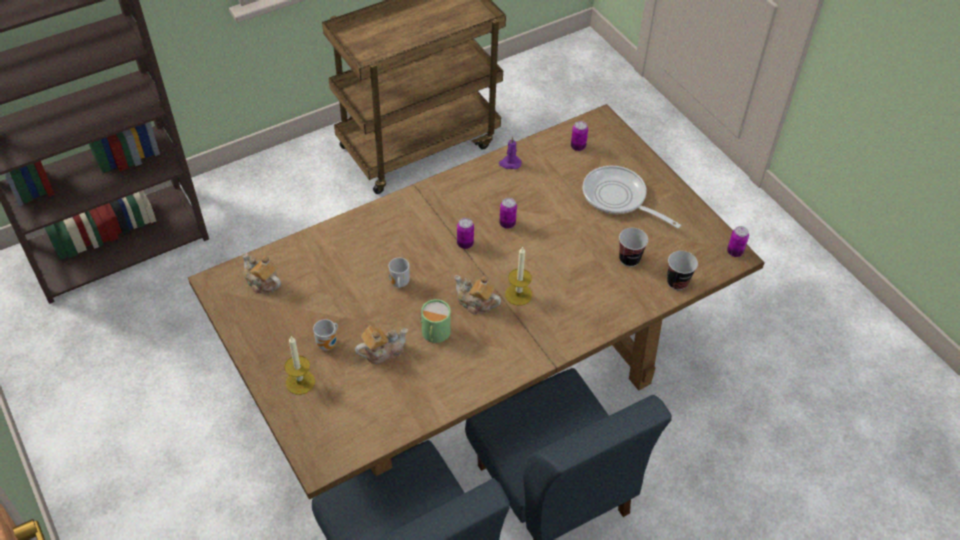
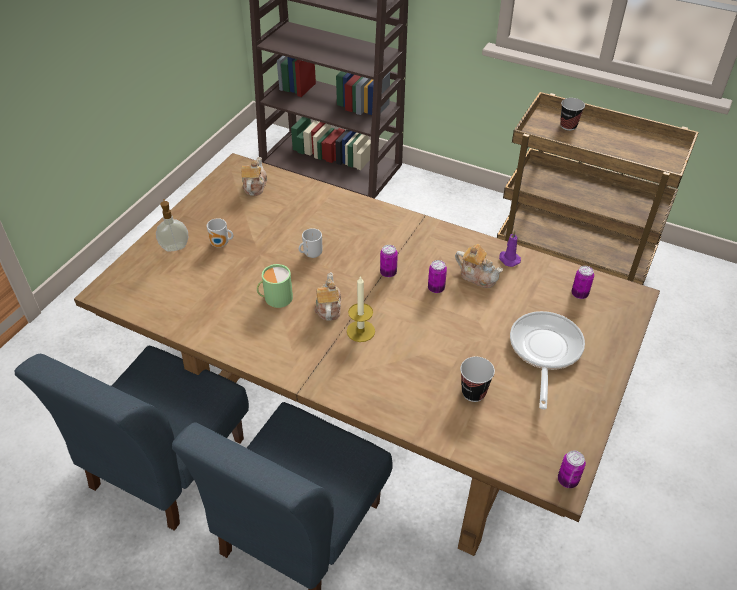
camera: 60 degrees right, 5 degrees down
(300, 382) = (175, 247): candle -> soap dispenser
(382, 351) = (235, 276): teapot -> teapot (477, 276)
(677, 282) = (478, 445): cup -> cup (568, 126)

